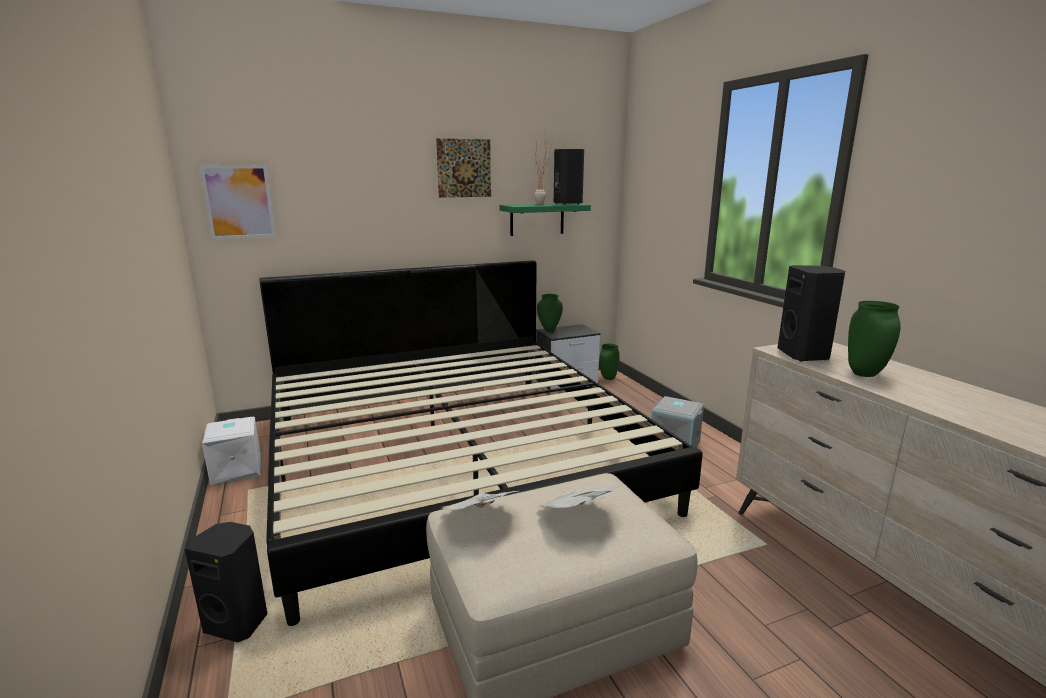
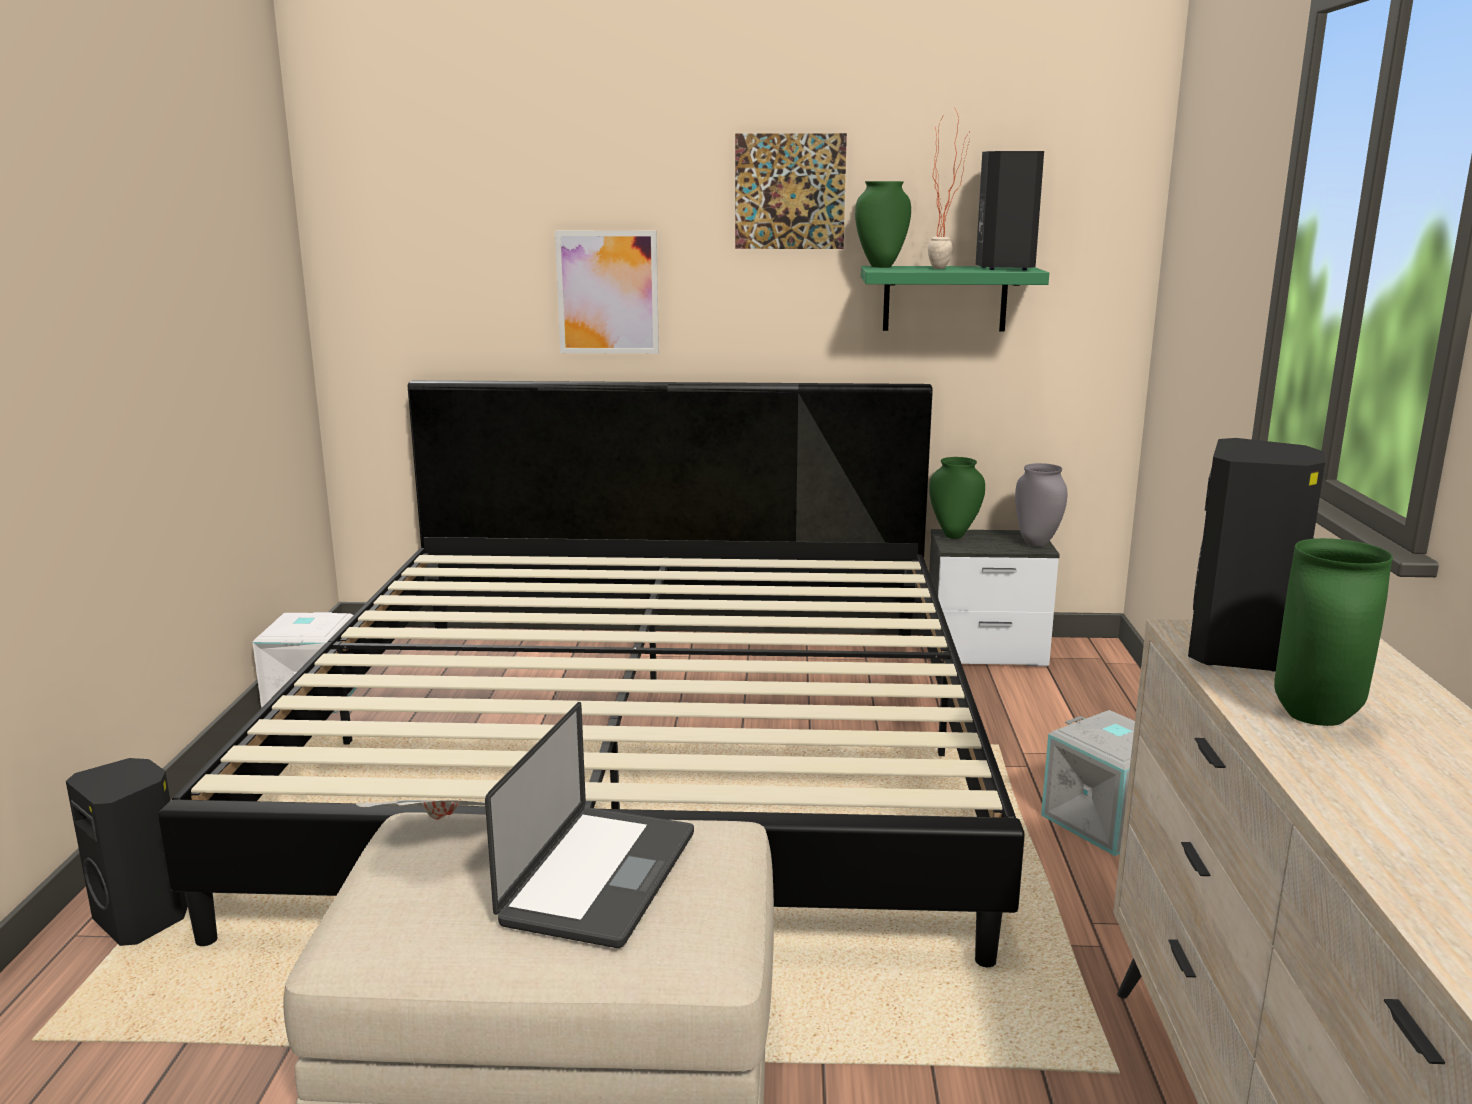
camera: 25 degrees right, 0 degrees up
(239, 202) = (388, 249): picture -> picture (607, 292)
(578, 515) = (600, 877): newspaper -> laptop
(586, 330) = (1036, 544): none -> grey vase
(608, 378) = (1085, 657): green vase -> green vase (880, 266)

